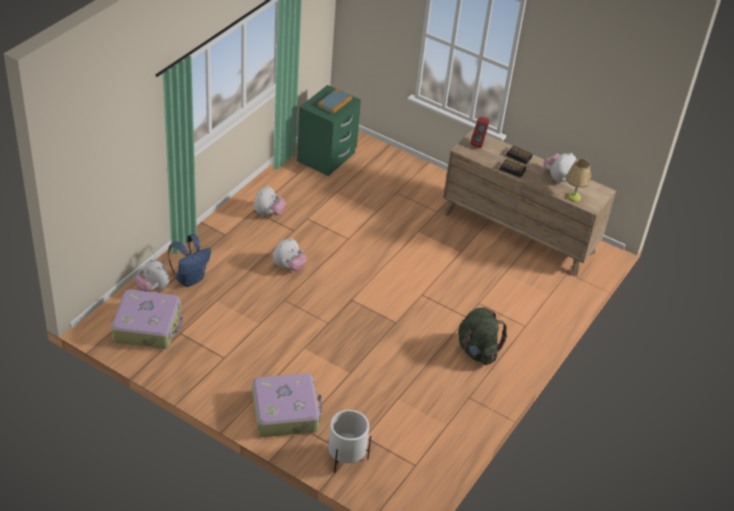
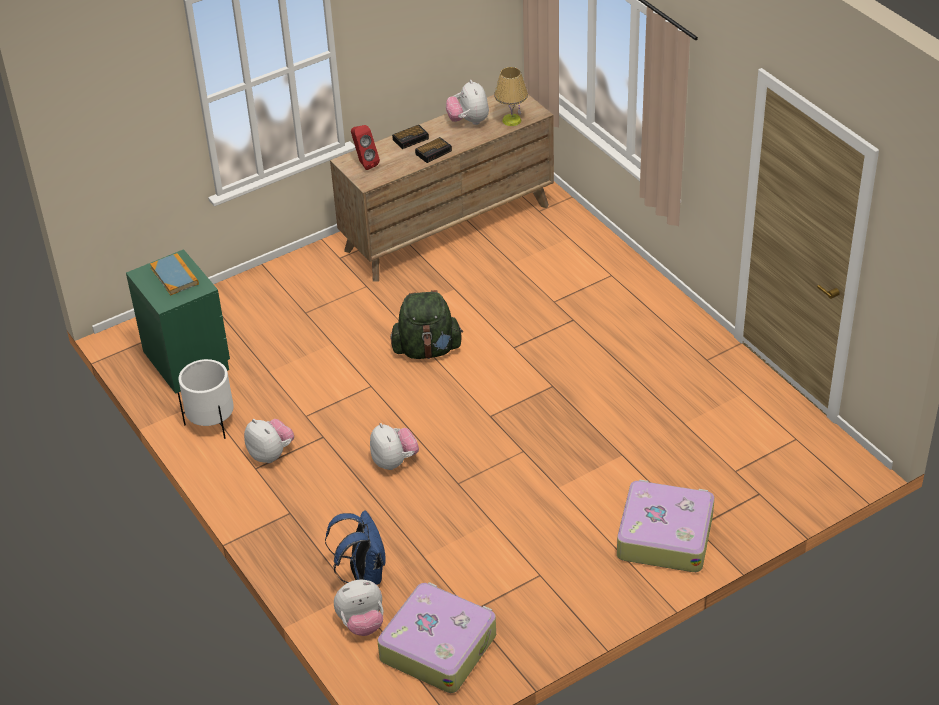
camera: 60 degrees left, 0 degrees up
(346, 457) = (762, 498): white planter -> white planter (212, 423)
(477, 351) = (635, 329): green backpack -> green backpack (427, 349)

